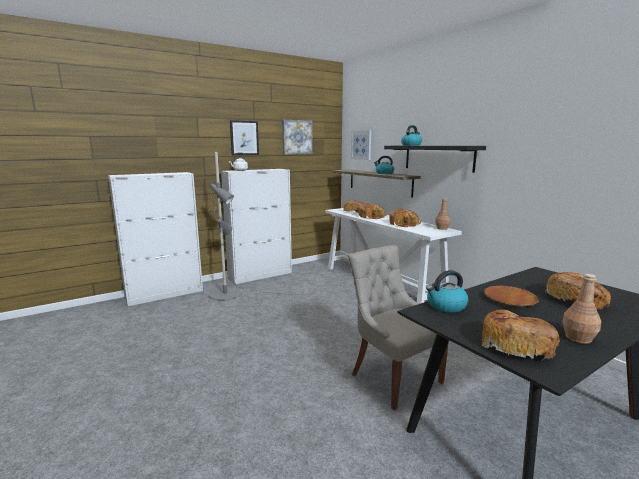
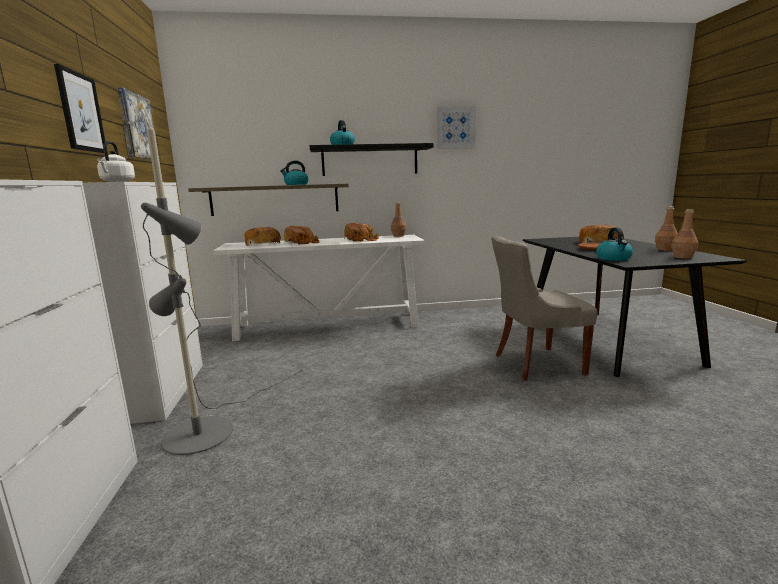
camera: 65 degrees left, 0 degrees up
(361, 145) = (226, 148): picture -> picture (455, 127)
(515, 345) = (683, 257): bread -> brown bottle

